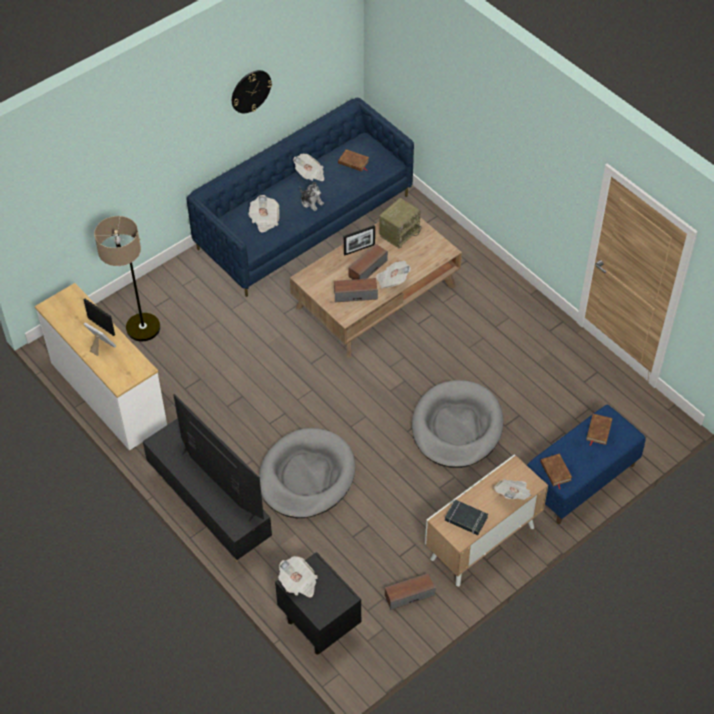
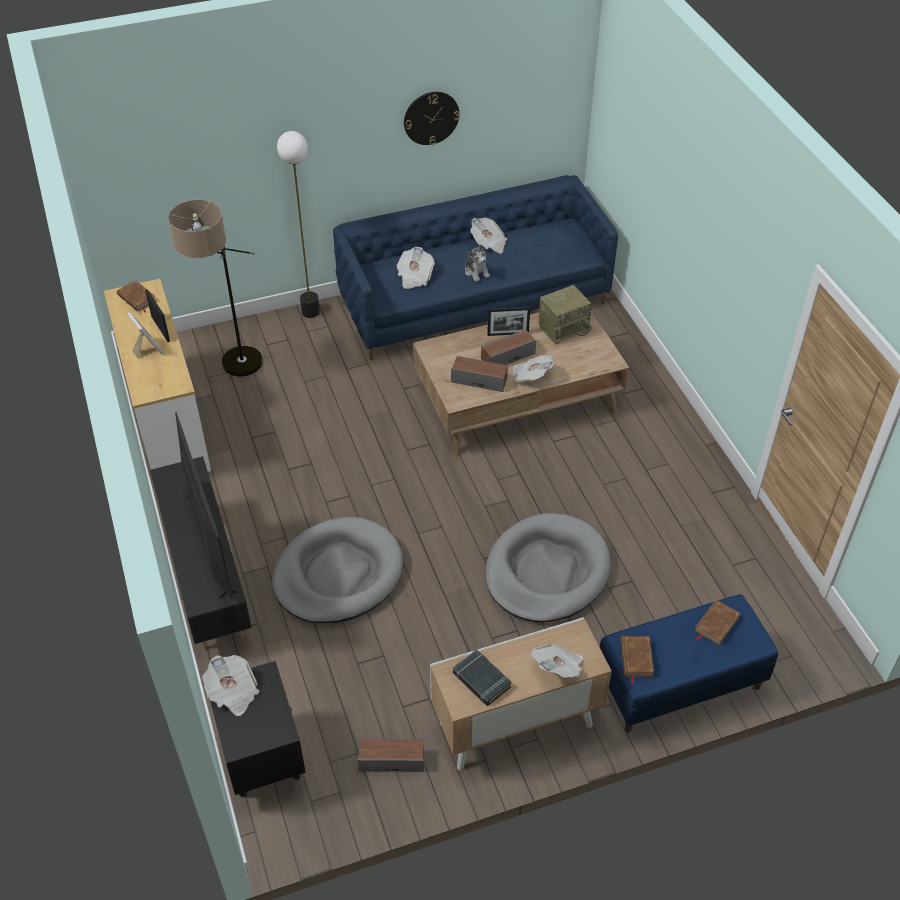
camera: 20 degrees right, 5 degrees down
(176, 267) = (311, 312): none -> floor lamp
(353, 162) = (544, 243): brown book -> brown book (137, 298)

